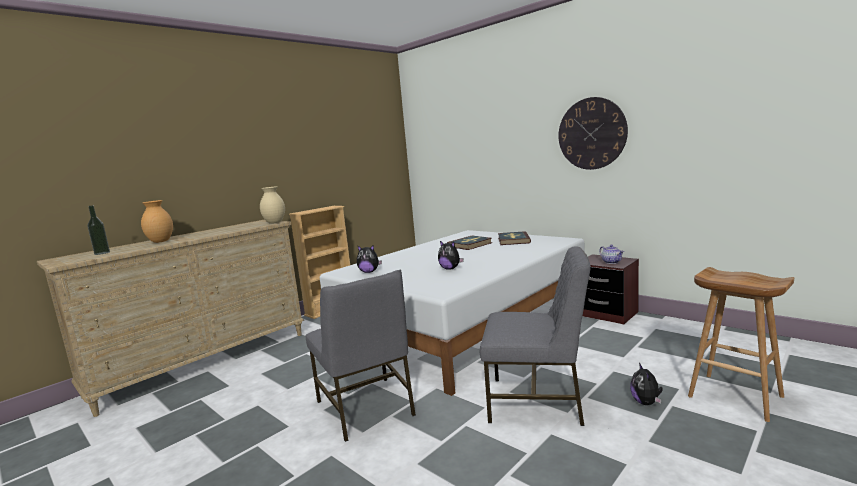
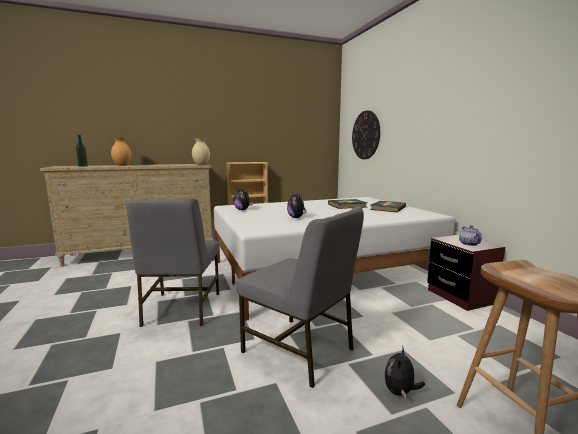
camera: 25 degrees right, 0 degrees up
(591, 133) = (477, 108): wall clock -> wall clock (365, 135)

